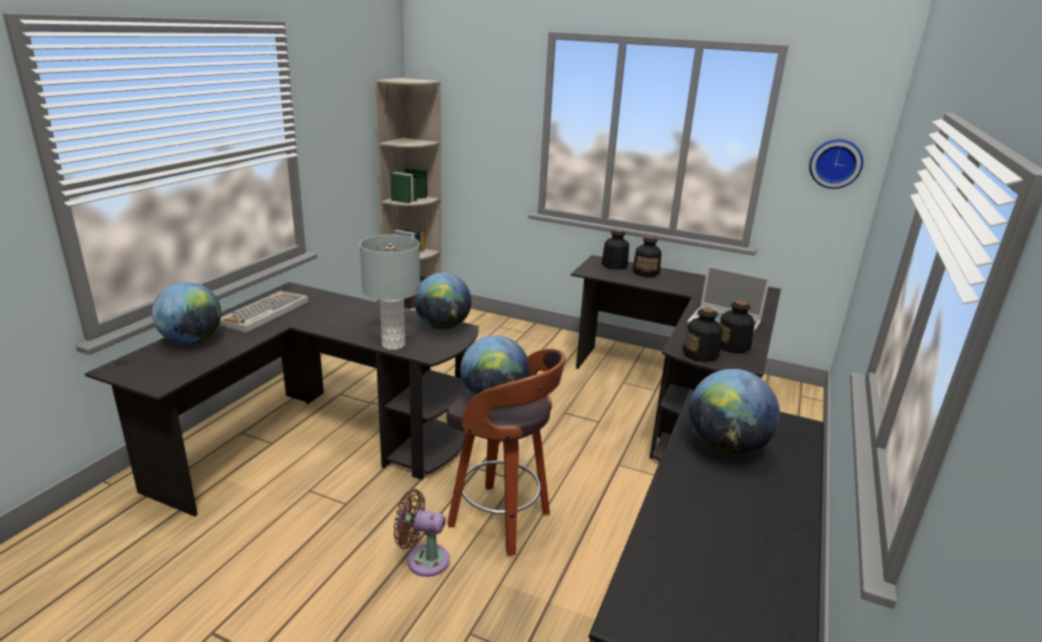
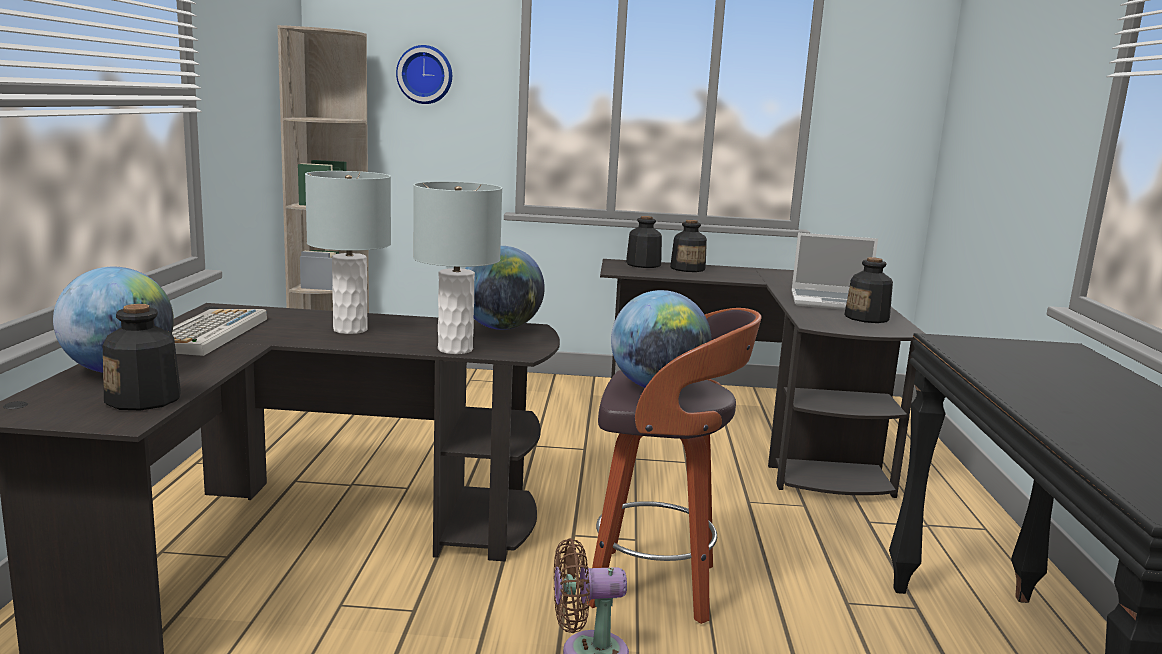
camera: 20 degrees left, 10 degrees down
(347, 318) = (350, 330): none -> grey table lamp
(700, 354) = (844, 327): bottle -> bottle (144, 399)
(725, 447) = (1027, 369): globe -> none
(835, 163) = (890, 117): wall clock -> wall clock (425, 74)

